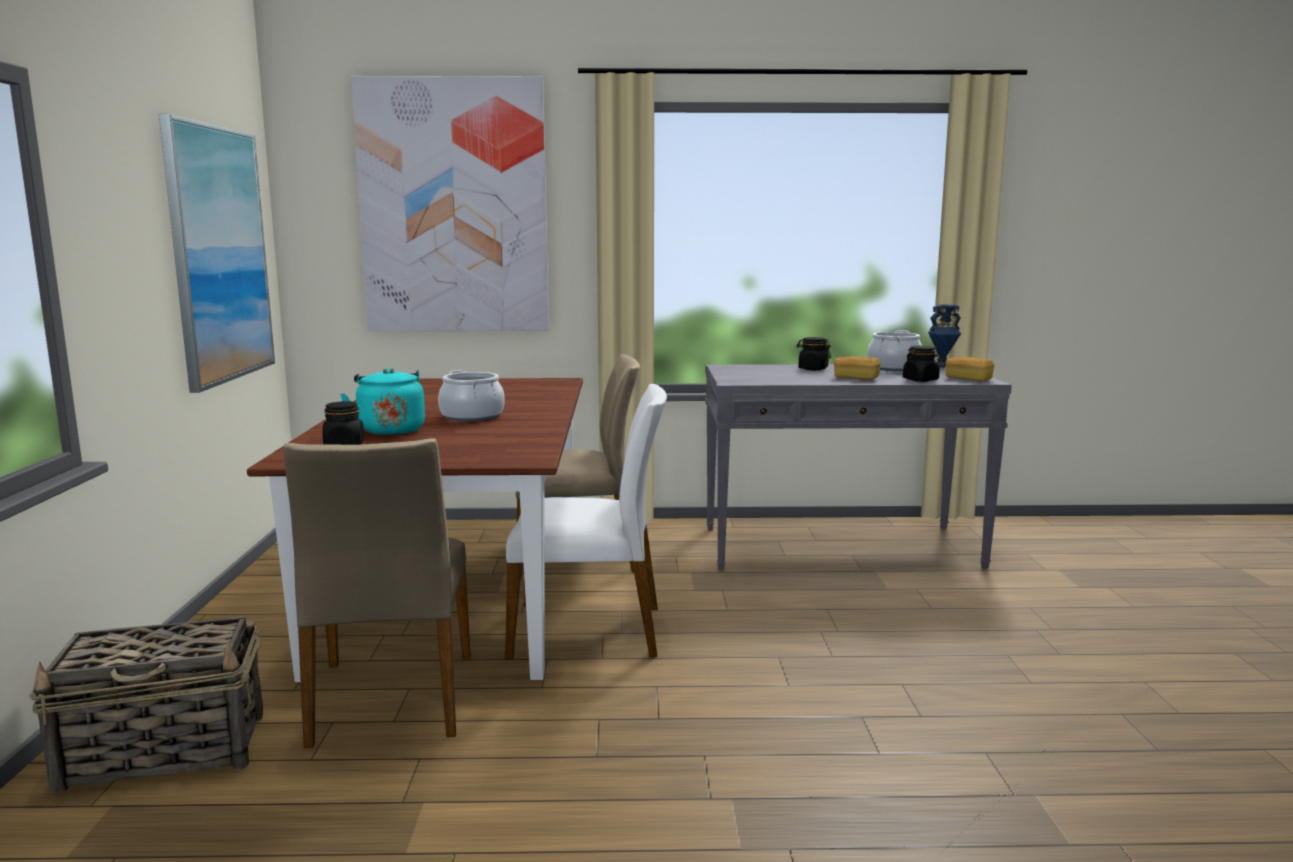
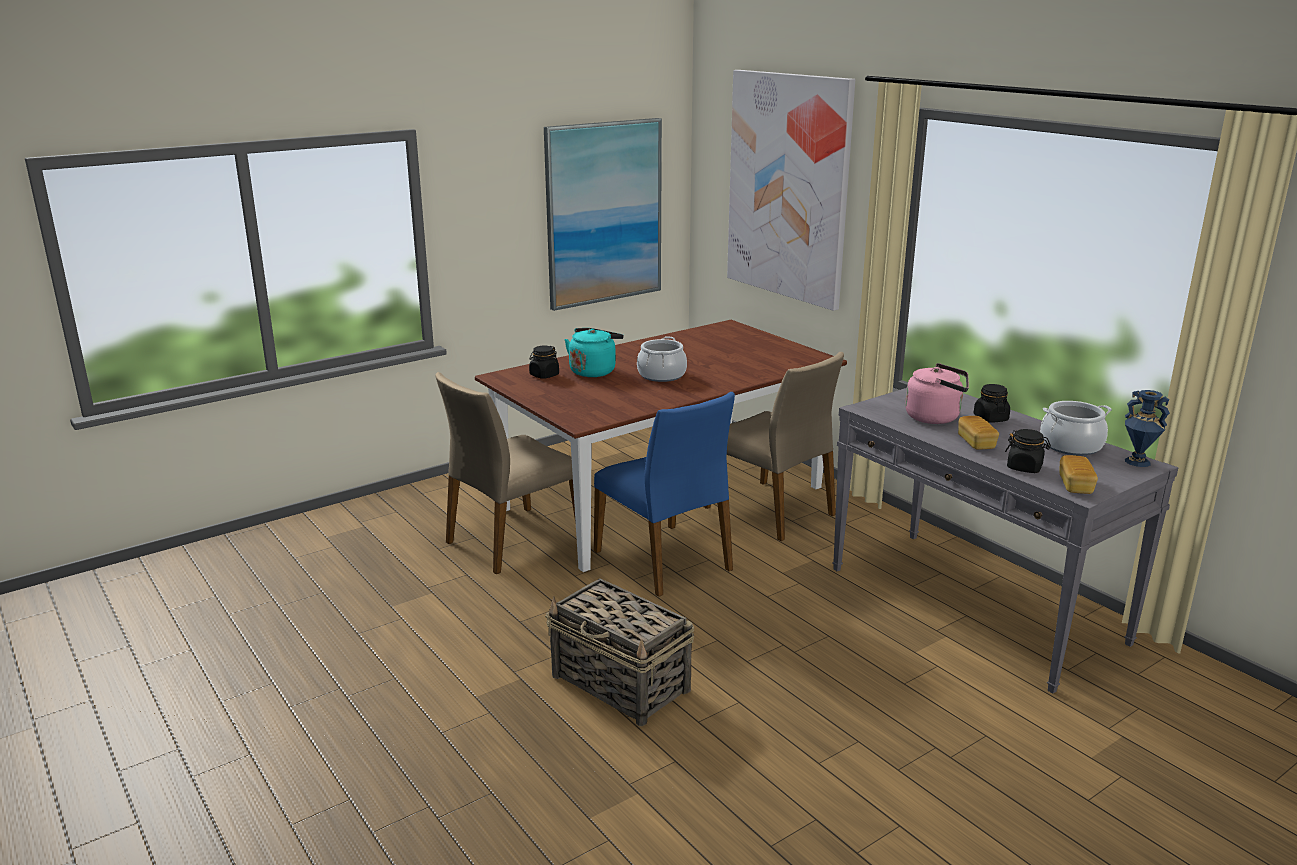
camera: 55 degrees right, 10 degrees up
(167, 751) = (411, 514): basket -> basket (621, 684)
(589, 630) = (665, 560): white chair -> blue chair
(788, 375) = (936, 417): none -> pink kettle

